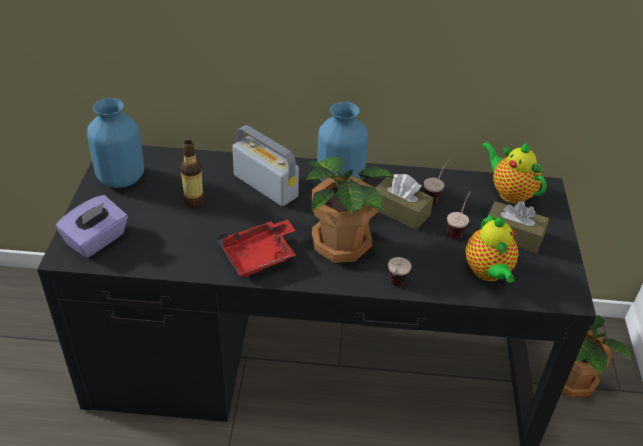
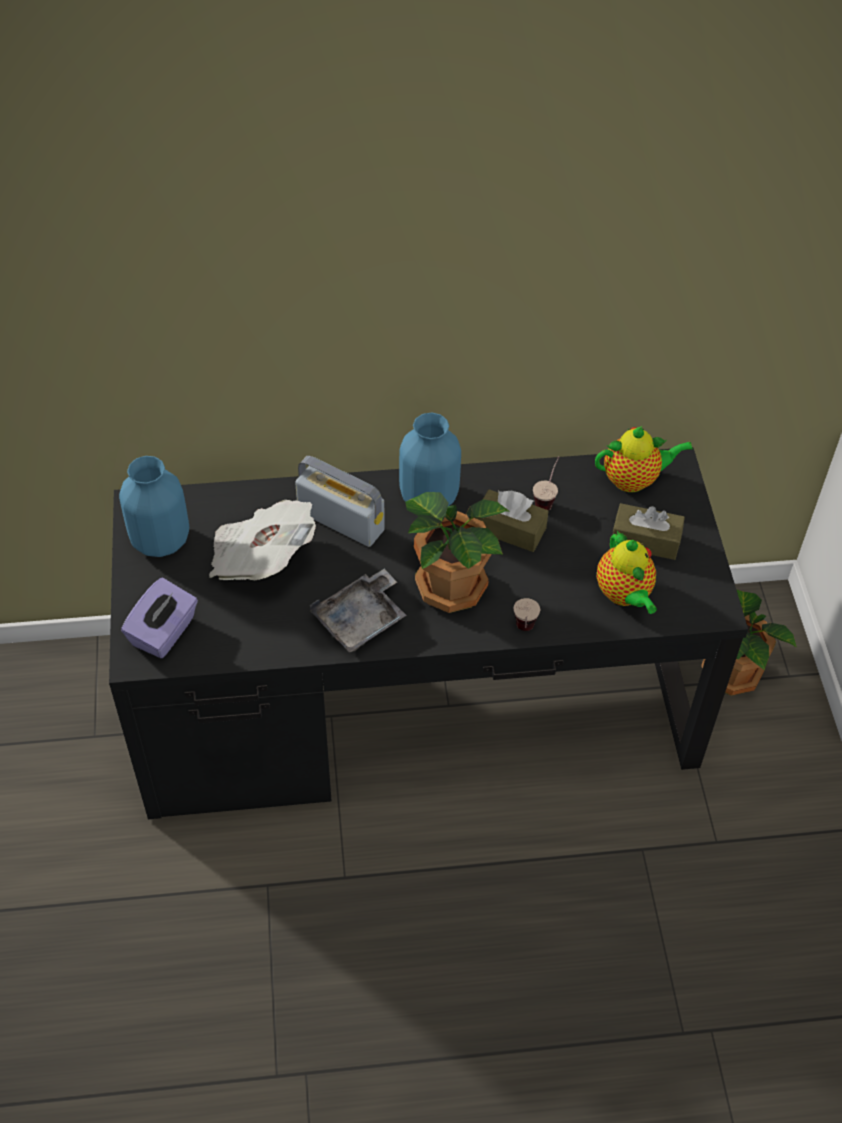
camera: 10 degrees left, 10 degrees up
(194, 201) = (261, 558): bottle -> newspaper
(259, 256) = (361, 620): red tray -> grey tray
(457, 229) = (581, 543): cup -> none
(509, 192) = (634, 479): teapot -> teapot turned 135 degrees clockwise

